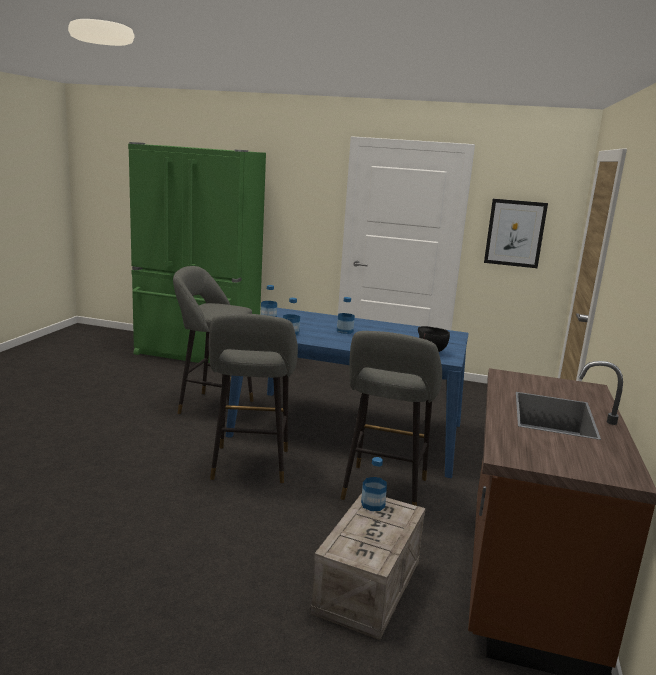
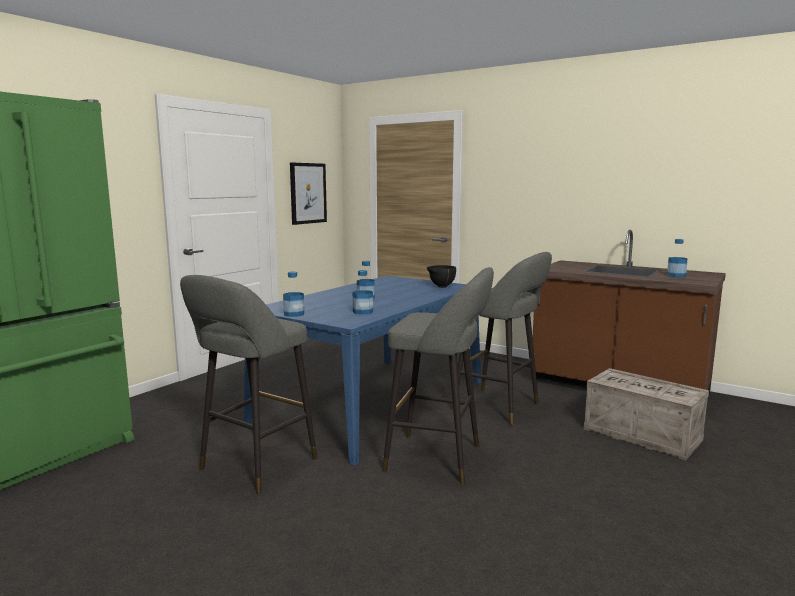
camera: 70 degrees left, 5 degrees down
(373, 504) = (610, 380): bottle -> bottle (676, 275)

